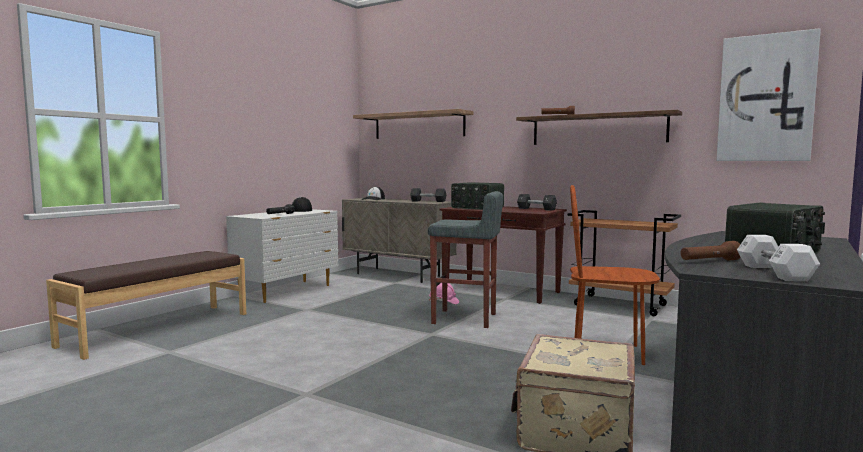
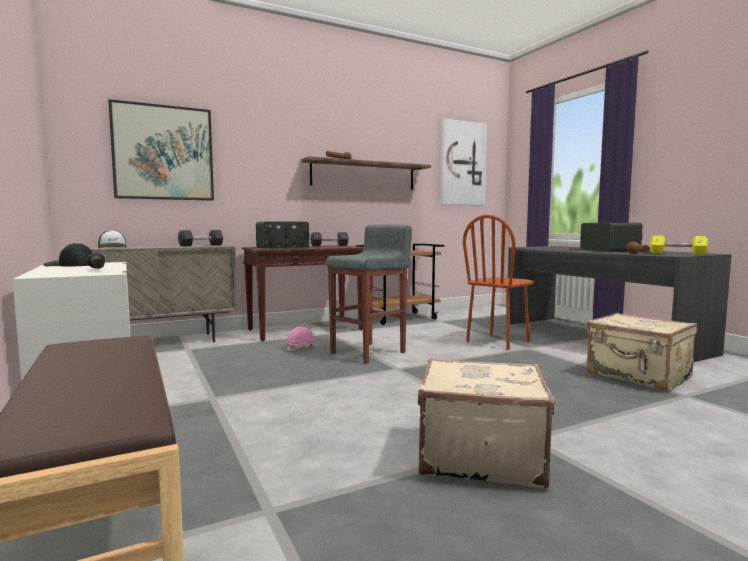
camera: 60 degrees left, 0 degrees up
(262, 382) = (479, 455): none -> beige suitcase
(418, 125) = (163, 153): shelf -> picture
(774, 272) = (677, 253): white dumbbell -> yellow dumbbell

